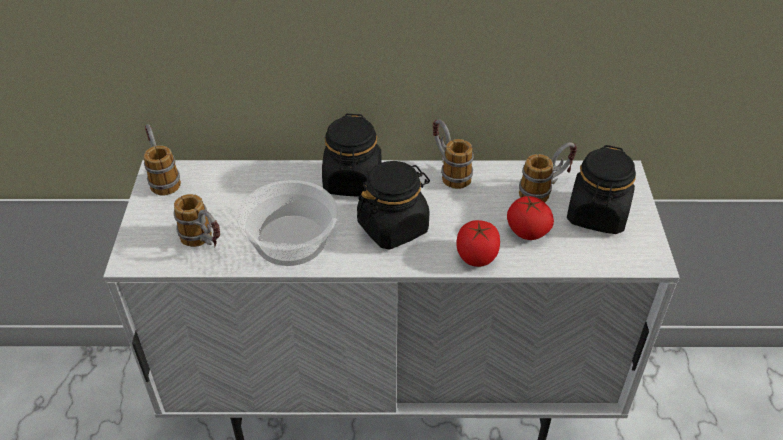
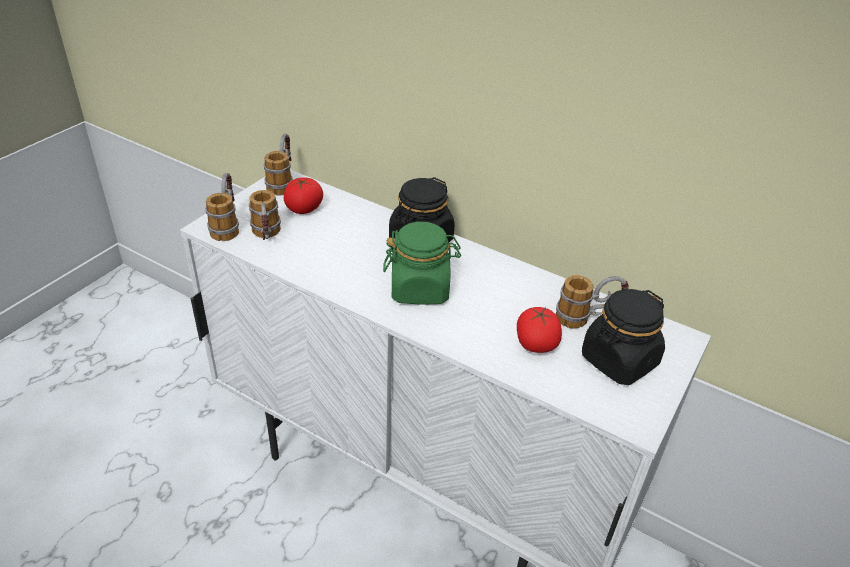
camera: 30 degrees right, 5 degrees down
(291, 241) = (330, 263): bowl -> none
(393, 227) = (420, 289): black jar -> green jar
(448, 171) = (509, 267): mug -> mug (227, 225)
(476, 256) = (469, 342): tomato -> tomato (304, 208)

